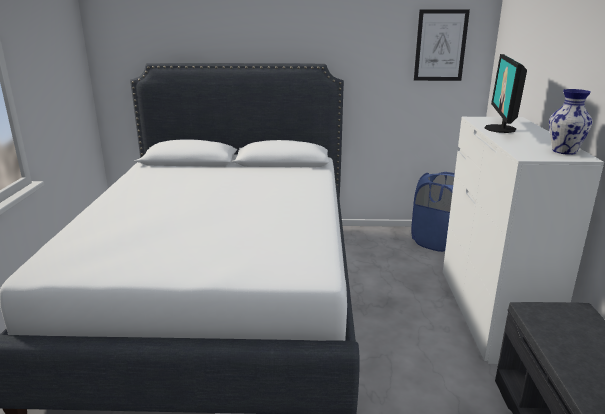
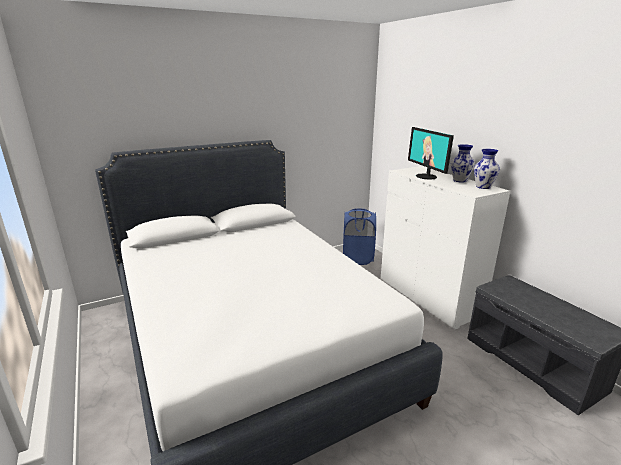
camera: 30 degrees left, 0 degrees up
(440, 45) = (343, 120): picture -> none
(543, 139) = (459, 180): none -> vase

